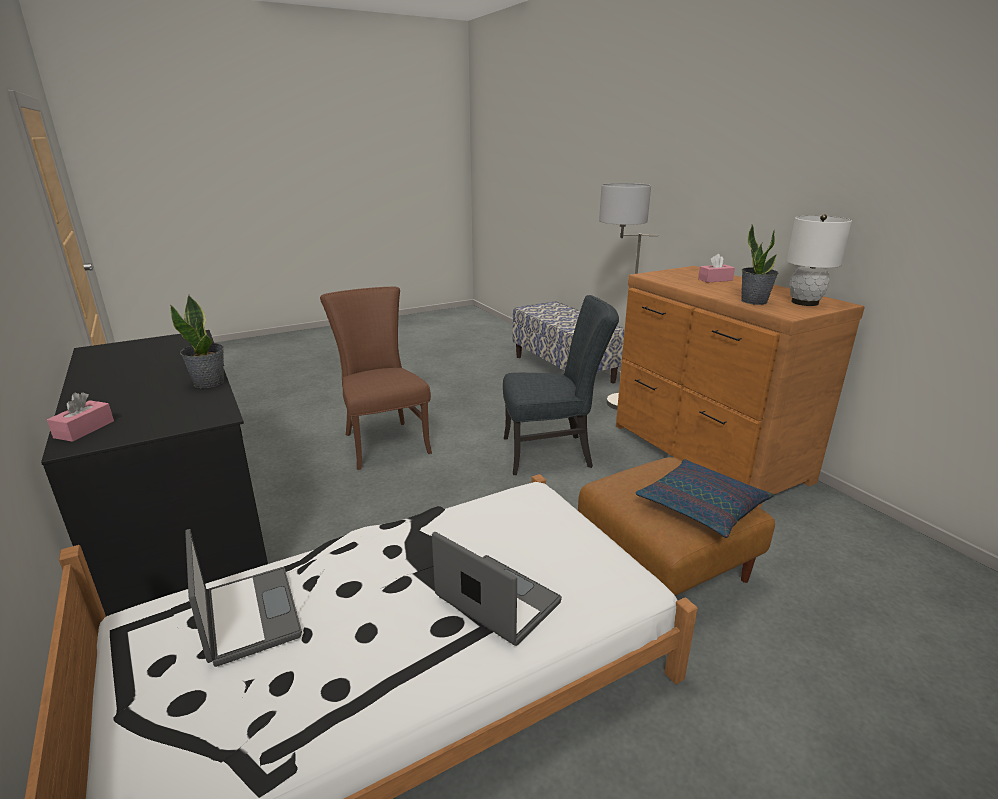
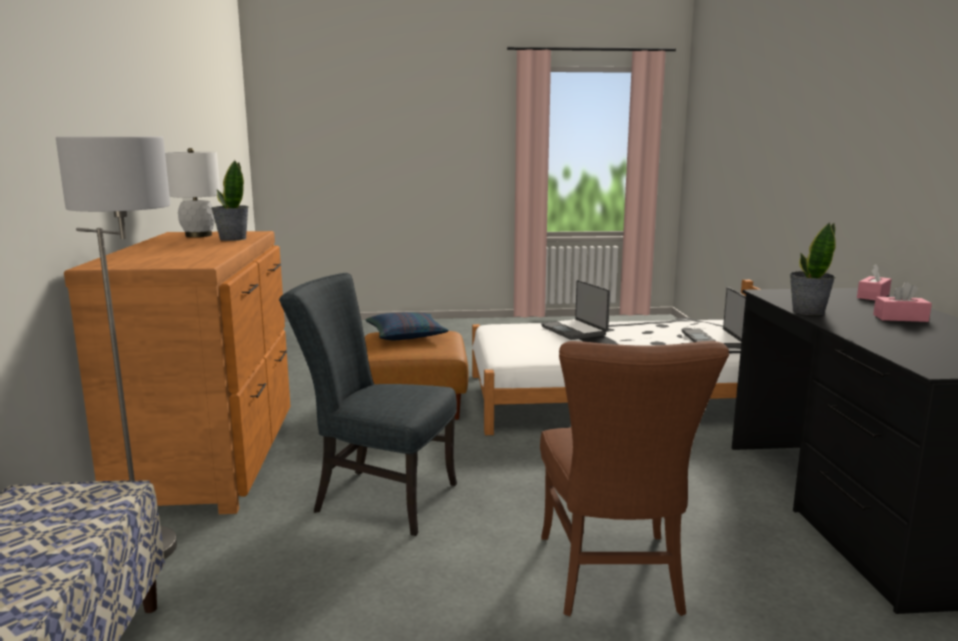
camera: 155 degrees left, 10 degrees down
(715, 280) = (156, 253): pink tissue box -> pink tissue box (900, 318)

